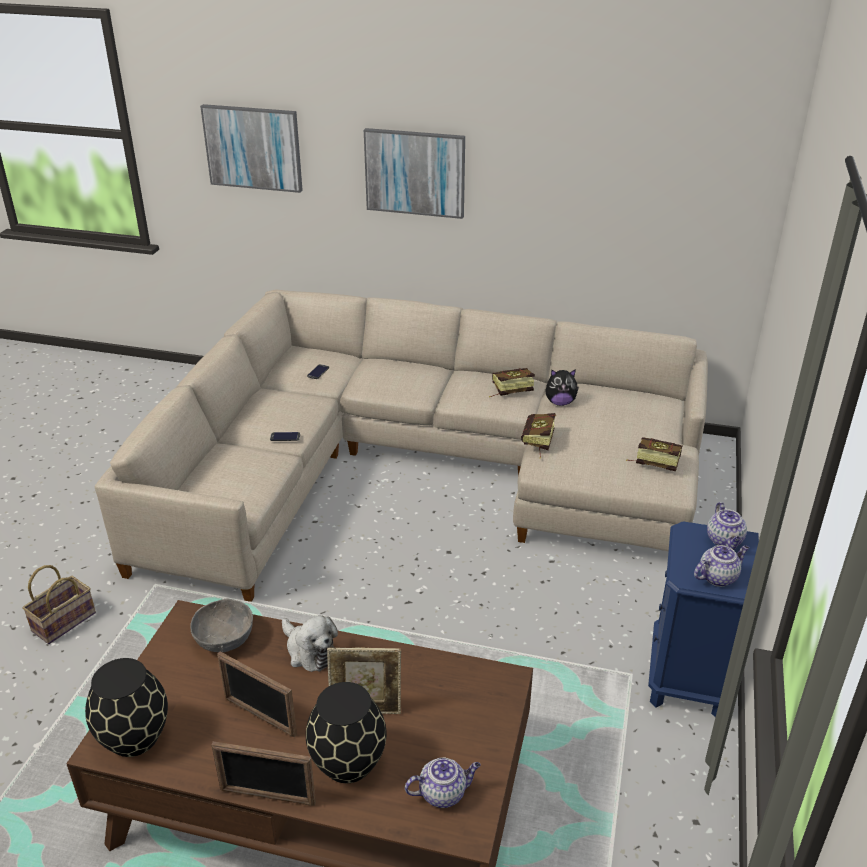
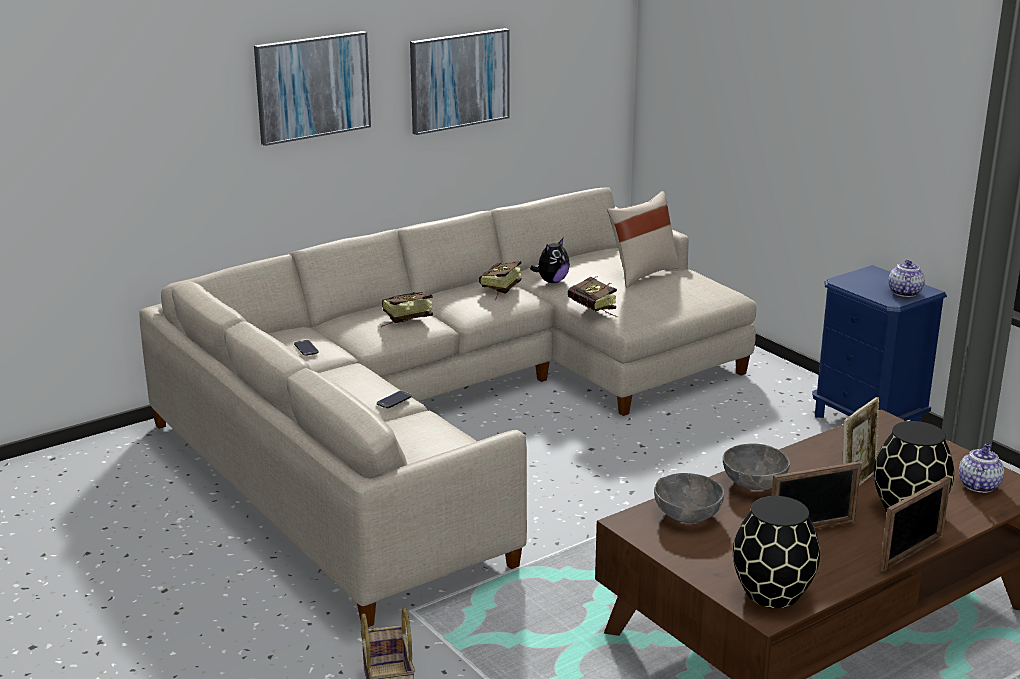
camera: 50 degrees left, 10 degrees down
(253, 148) = (110, 103): picture -> picture (459, 80)
(309, 651) = (753, 483): plush toy -> grey bowl
(635, 432) = (642, 274): none -> beige pillow
(652, 462) = (688, 285): book -> book (403, 319)
(725, 541) = (868, 276): teapot -> none

